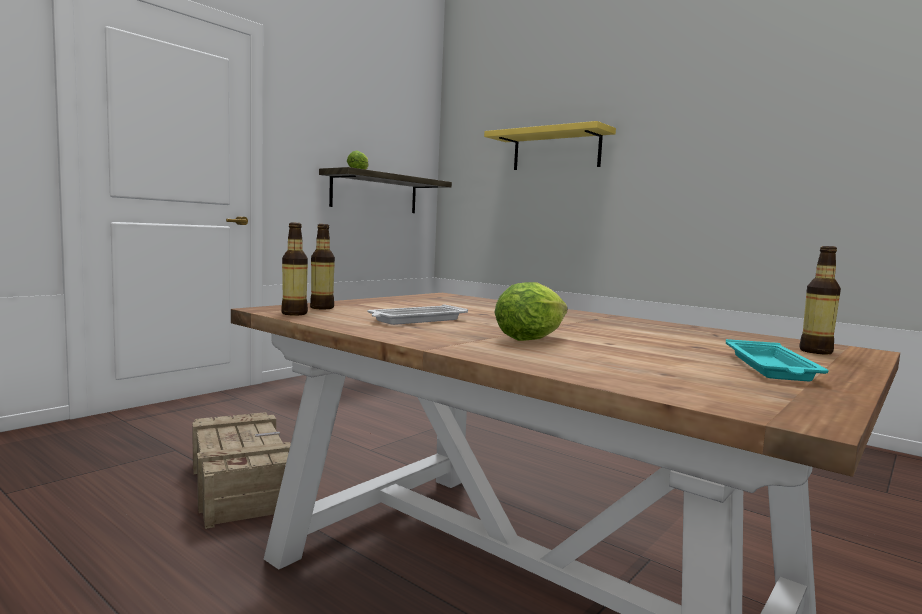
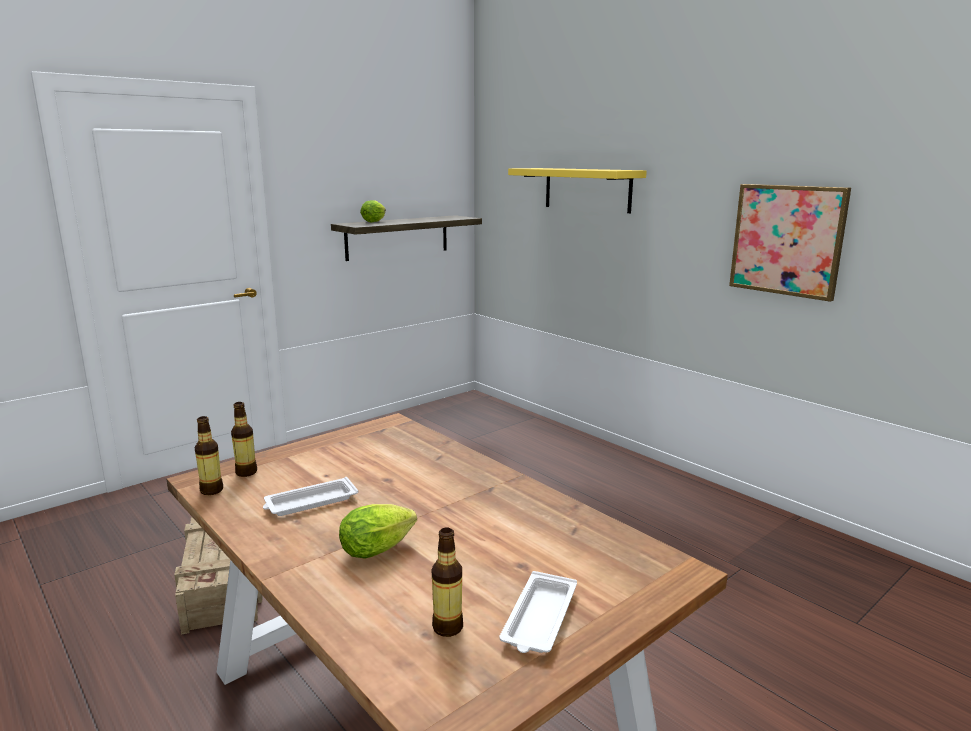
camera: 10 degrees right, 10 degrees up
(754, 173) = (787, 240): none -> picture
(771, 367) = (539, 619): turquoise tray -> white tray
(815, 351) = (631, 576): bottle -> bottle (447, 627)

